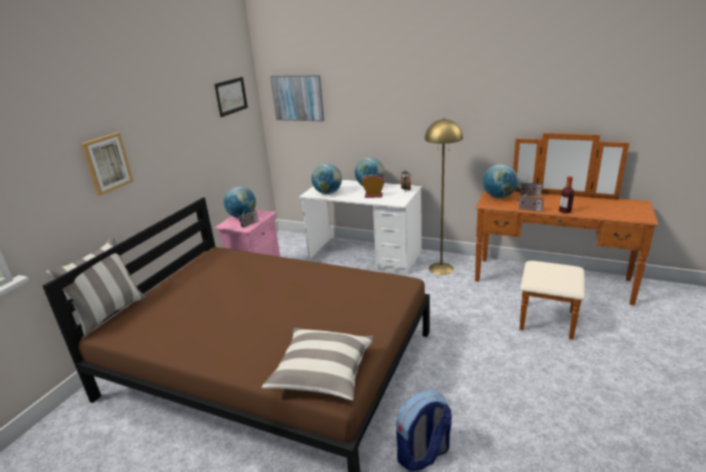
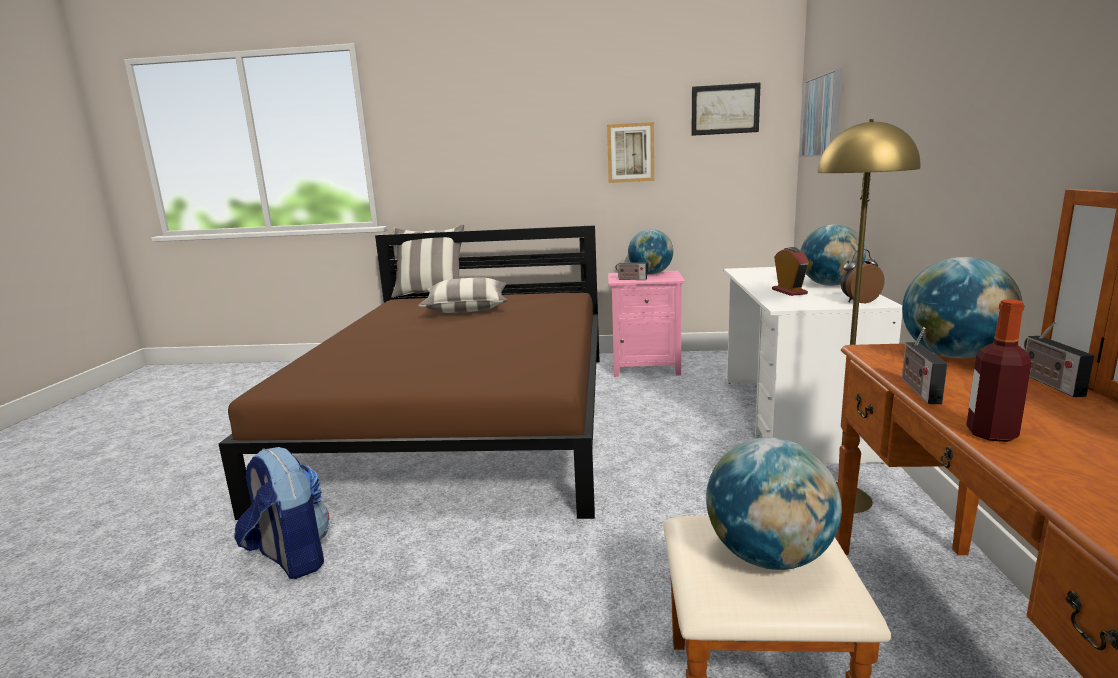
camera: 70 degrees right, 10 degrees down
(107, 163) = (494, 152): picture -> picture (630, 152)
(322, 373) = (313, 377): pillow -> pillow (466, 309)
(328, 193) = (758, 274): globe -> globe (768, 557)

